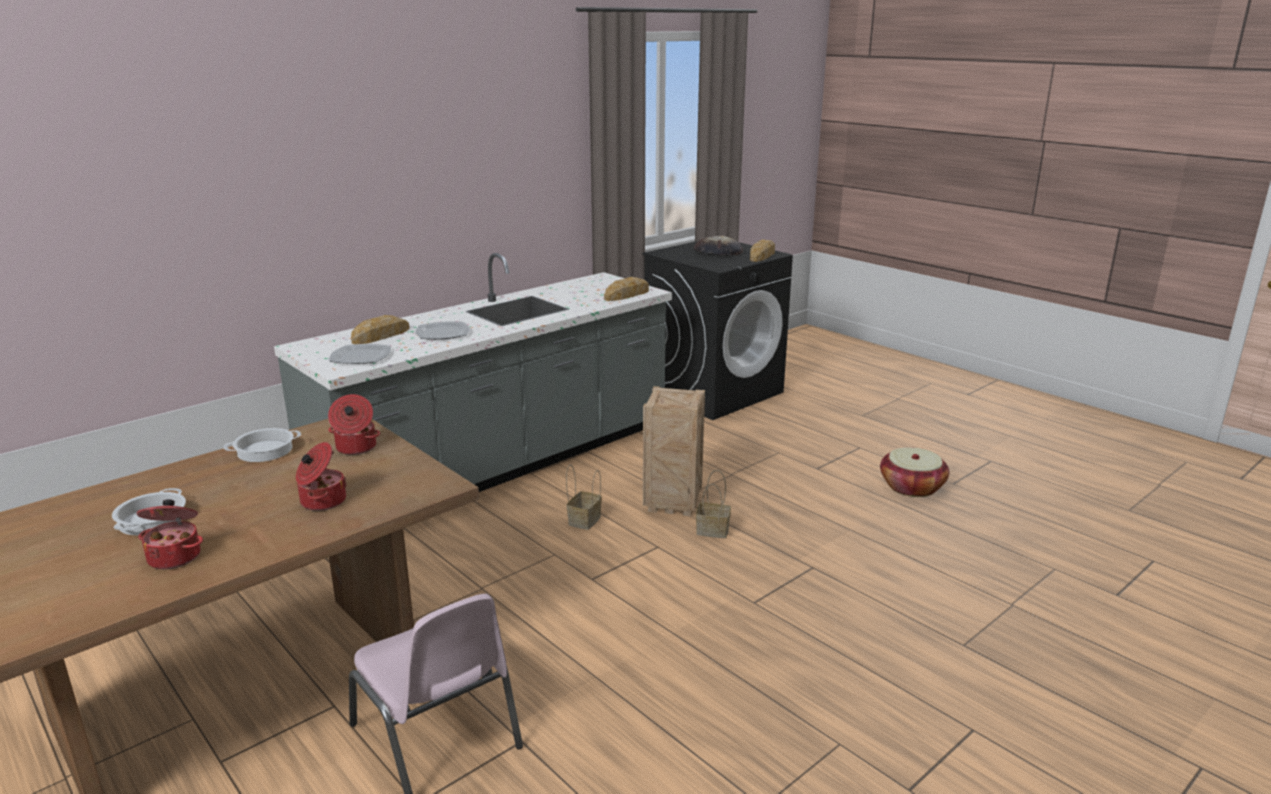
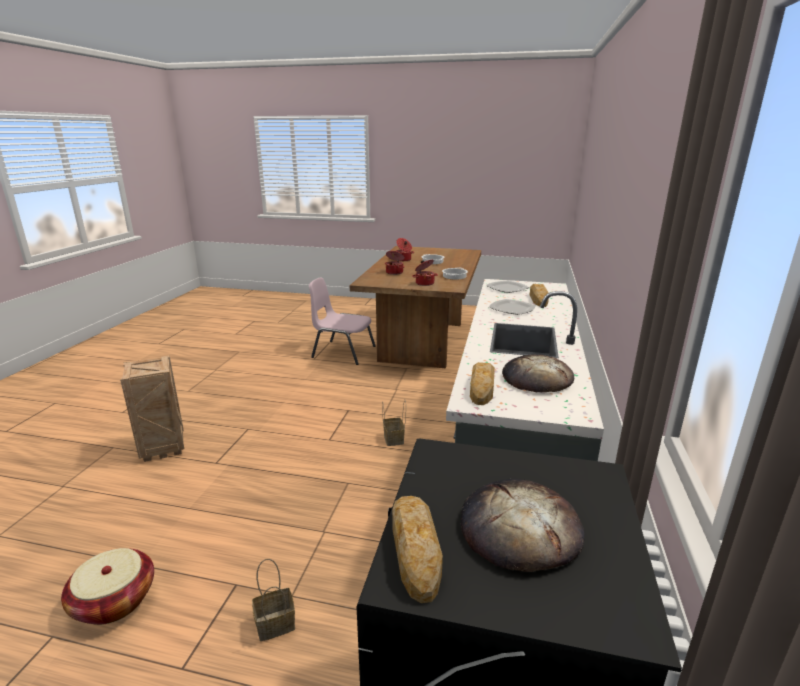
camera: 145 degrees right, 0 degrees up
(580, 291) = (536, 378): none -> bread
(671, 503) = (349, 475): crate -> crate (164, 448)
(714, 530) = (300, 465): basket -> basket (274, 625)

